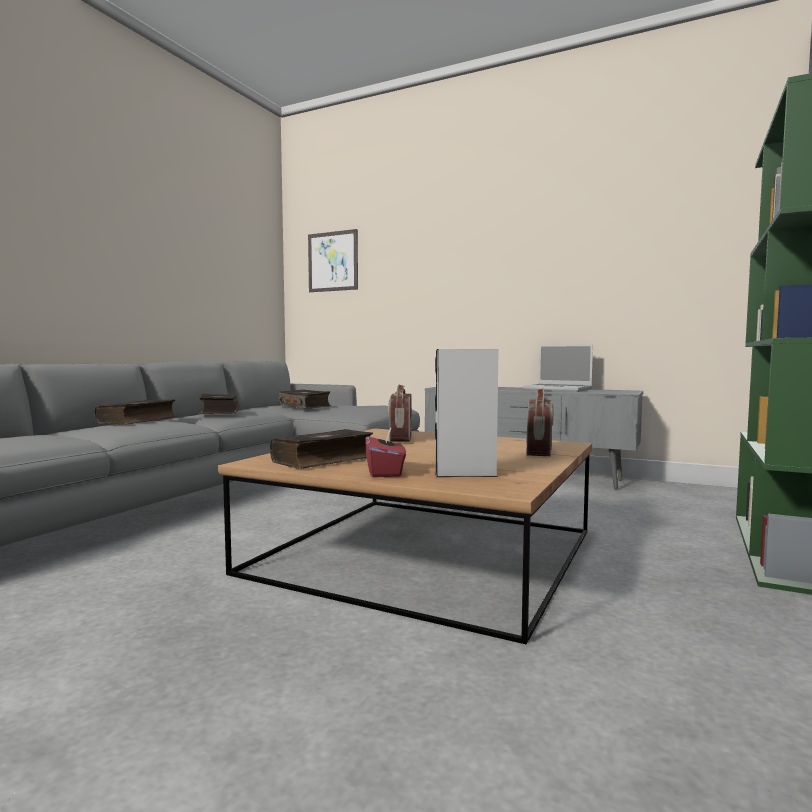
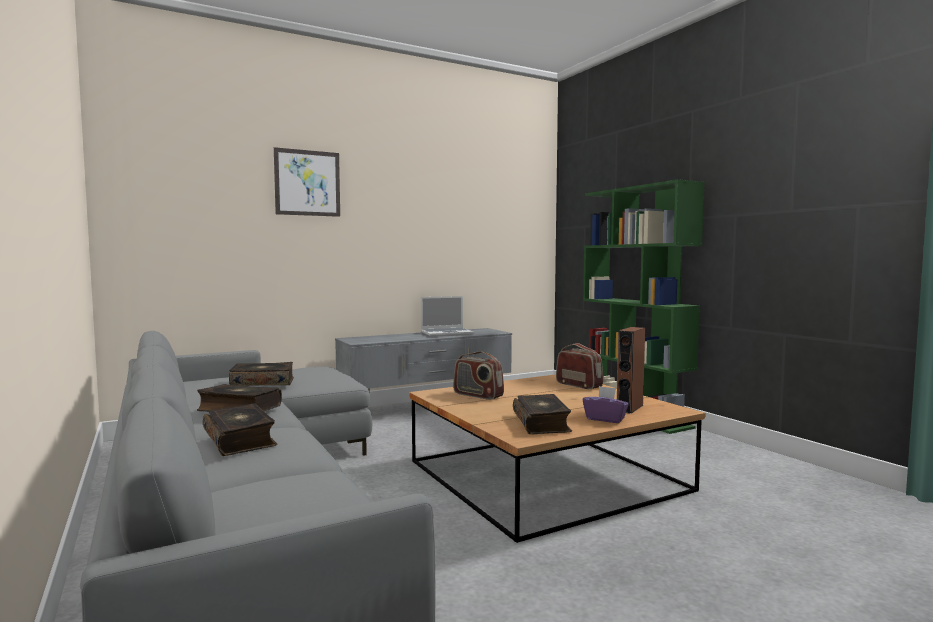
camera: 55 degrees left, 0 degrees up
(333, 261) = (178, 201): picture -> picture (307, 183)
(385, 472) = (605, 419): red tissue box -> purple tissue box
(465, 474) = (629, 408): grey speaker -> brown speaker

